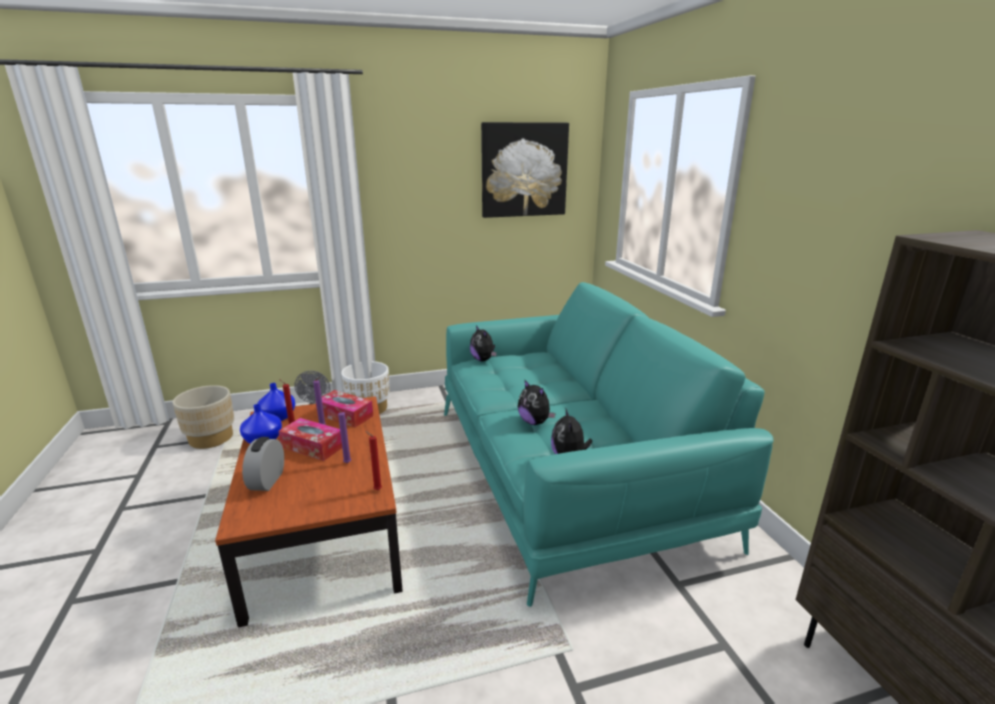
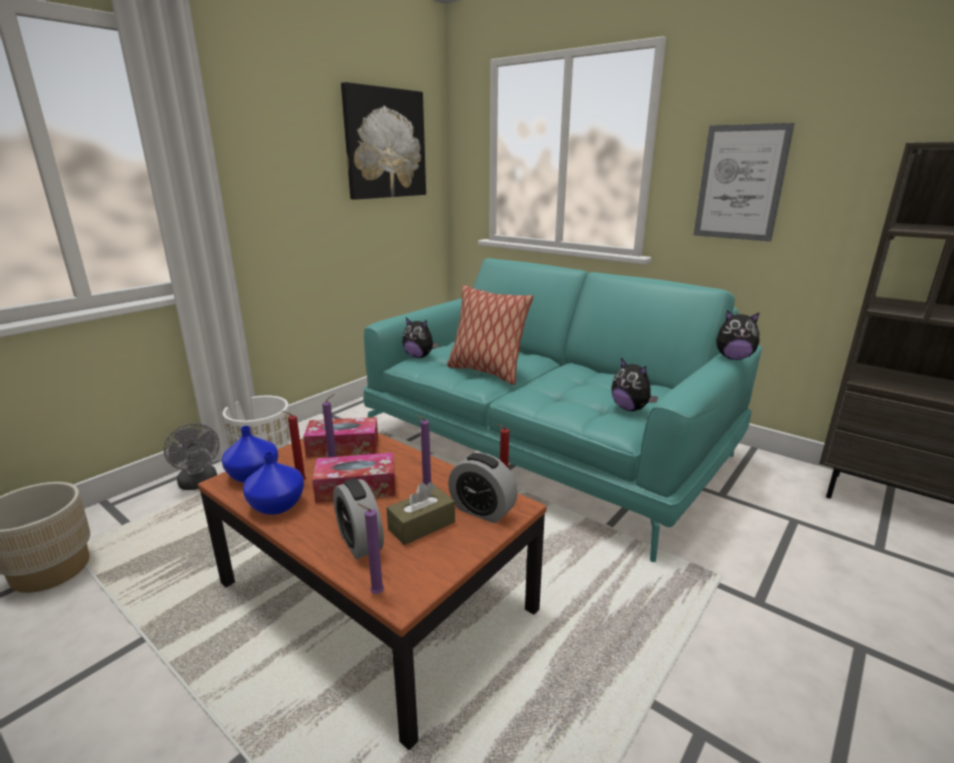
camera: 35 degrees left, 0 degrees up
(232, 514) = (375, 593): none -> purple candle
(308, 486) = (421, 525): none -> brown tissue box
(353, 492) = (482, 510): none -> alarm clock
(511, 387) = (486, 372): none -> pillow
(535, 422) = (553, 392): plush toy -> plush toy (733, 358)
(802, 246) = (740, 183): none -> picture

